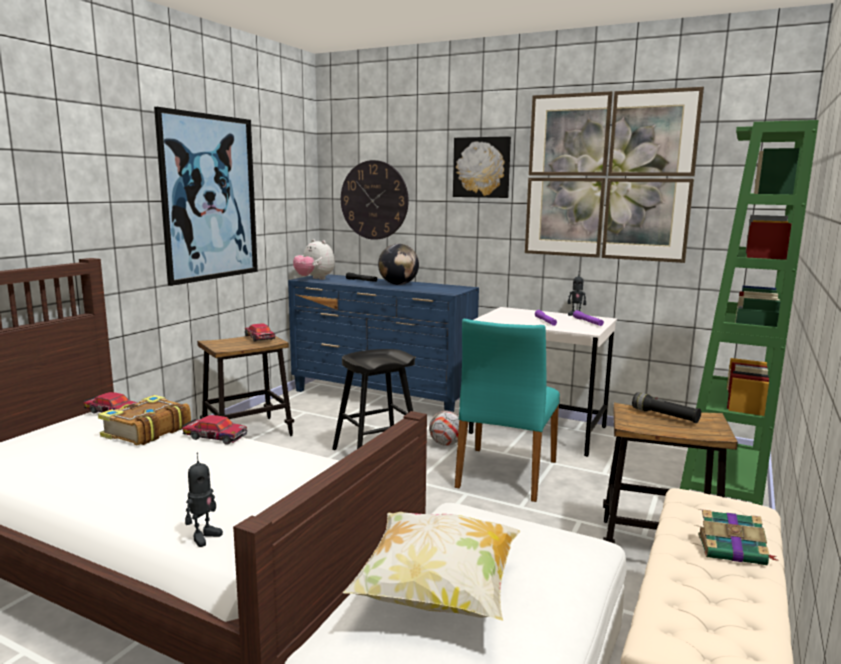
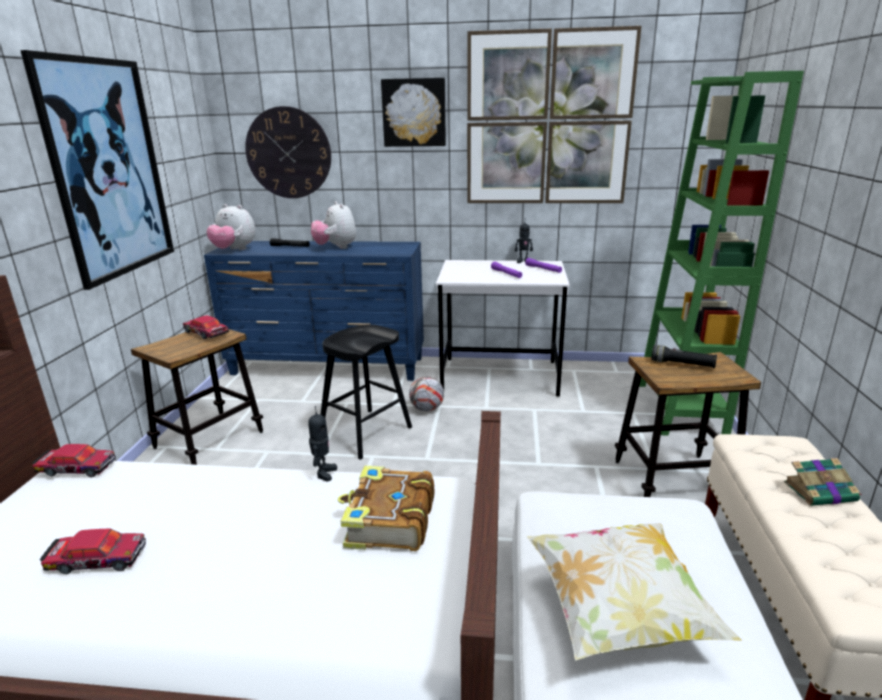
camera: 20 degrees left, 10 degrees up
(145, 431) = (147, 488): book -> book (389, 521)
(204, 537) = (347, 625): toy robot -> toy robot (324, 473)
(215, 437) = (242, 476): toy car -> toy car (97, 559)
(398, 284) = (336, 247): globe -> plush toy
(505, 474) = (502, 431): turquoise chair -> none

